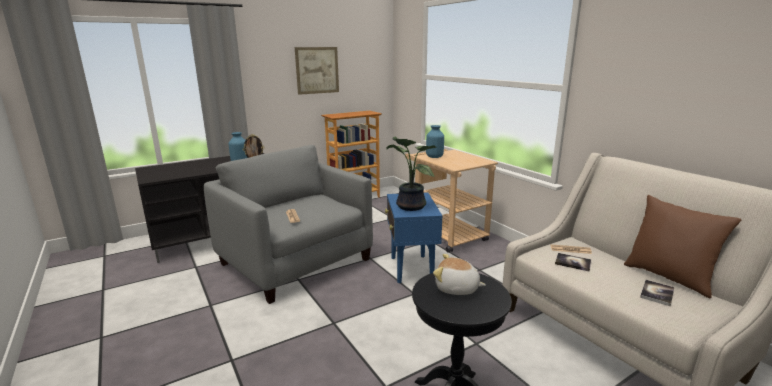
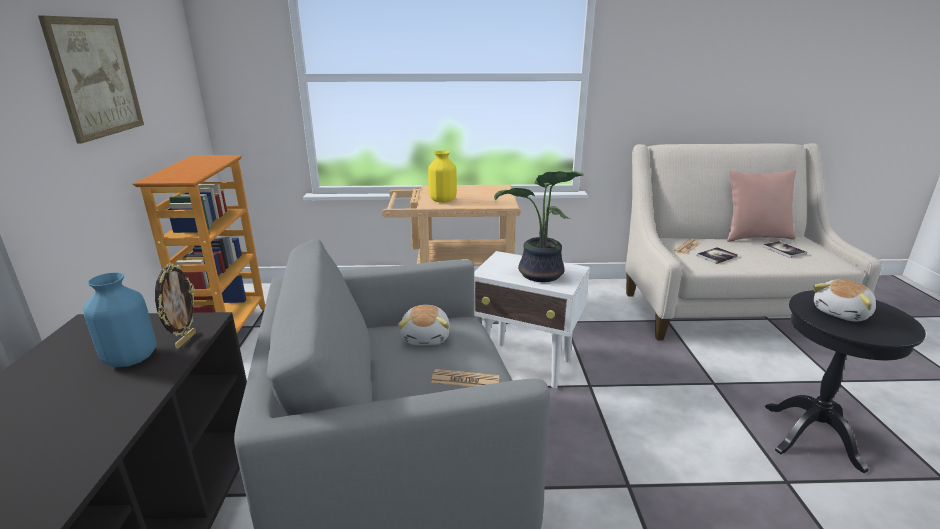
camera: 60 degrees left, 5 degrees up
(321, 203) = (426, 337): none -> plush toy
(411, 269) = (526, 365): blue side table -> white side table
(434, 157) = (443, 200): blue vase -> yellow vase
(668, 277) = (755, 237): brown pillow -> pink pillow

